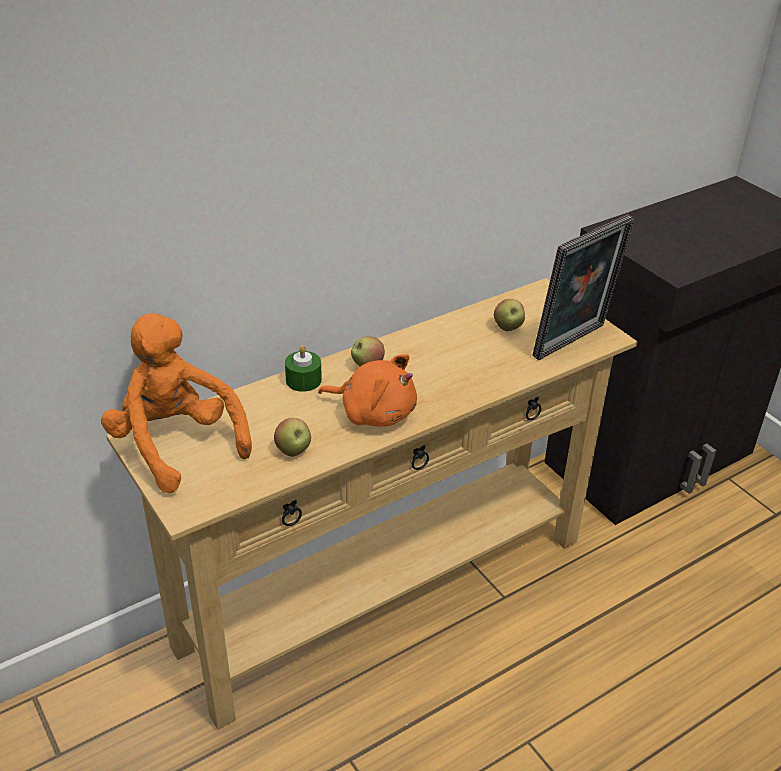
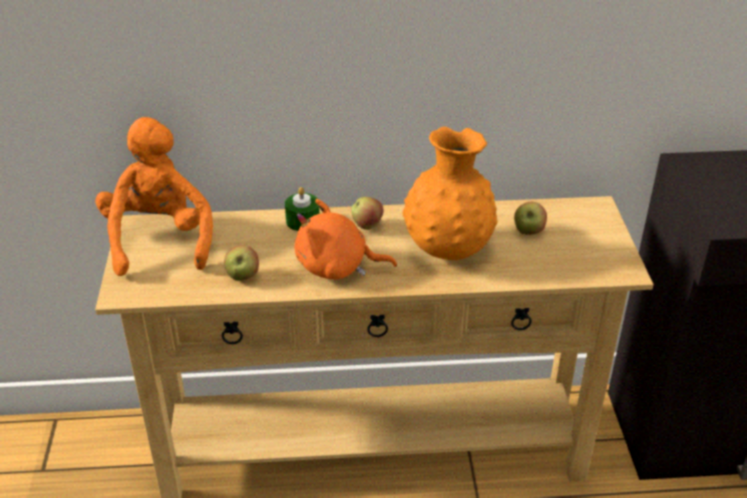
camera: 30 degrees right, 0 degrees up
(374, 412) = (337, 267): orange plush toy -> orange plush toy turned 135 degrees clockwise
(456, 364) = (448, 249): none -> orange vase
(573, 343) = (581, 265): picture frame -> none

